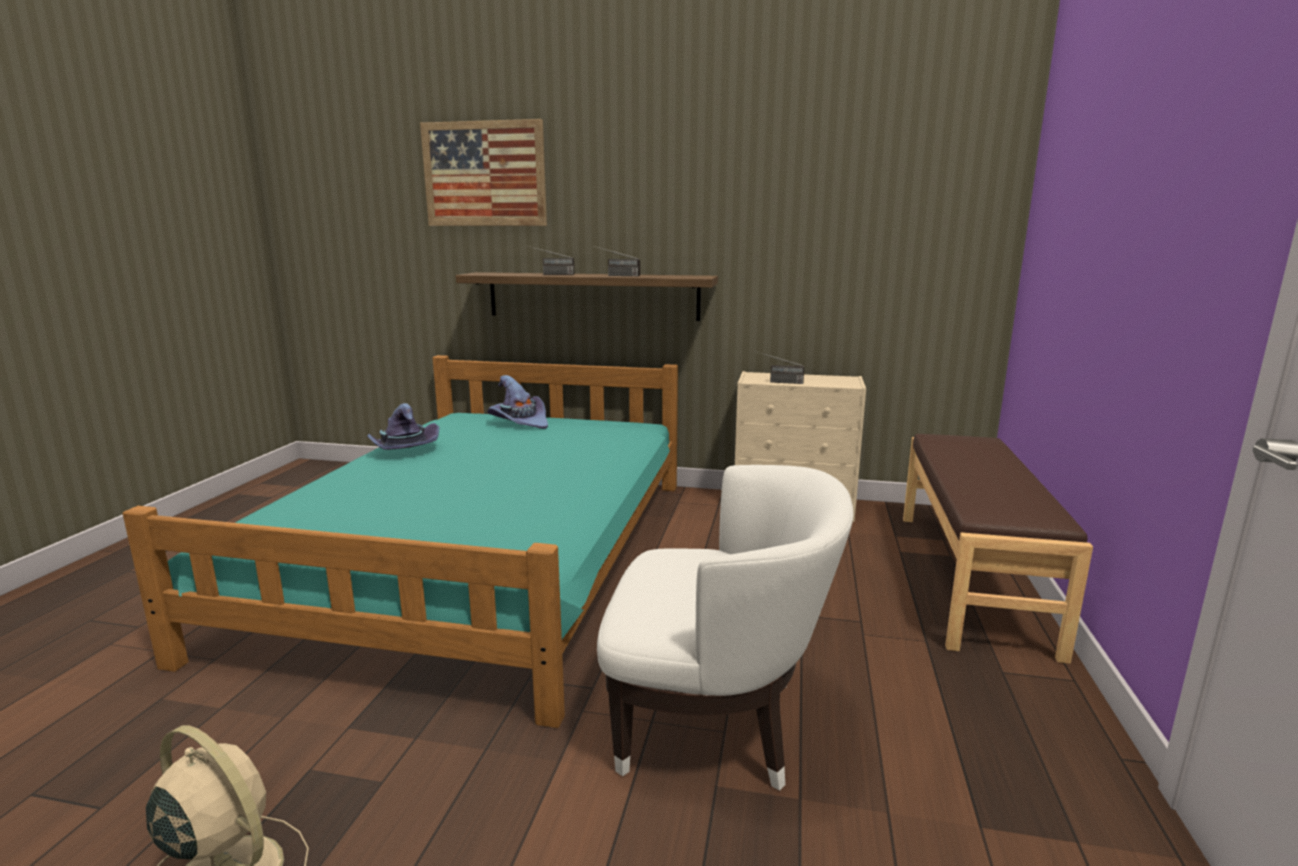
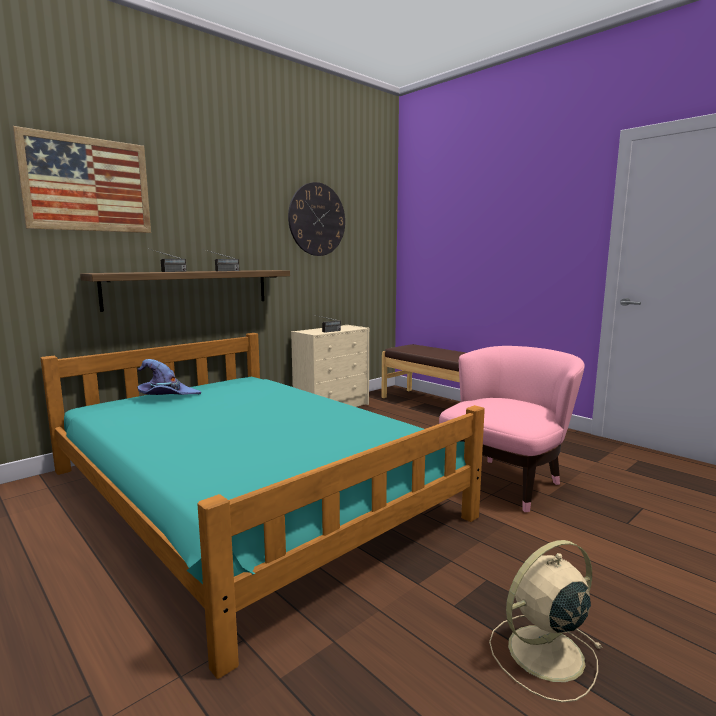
camera: 55 degrees left, 5 degrees down
(403, 450) = (145, 432): purple hat -> none
(717, 723) = (505, 482): white armchair -> pink armchair
(813, 192) = (317, 219): none -> wall clock

